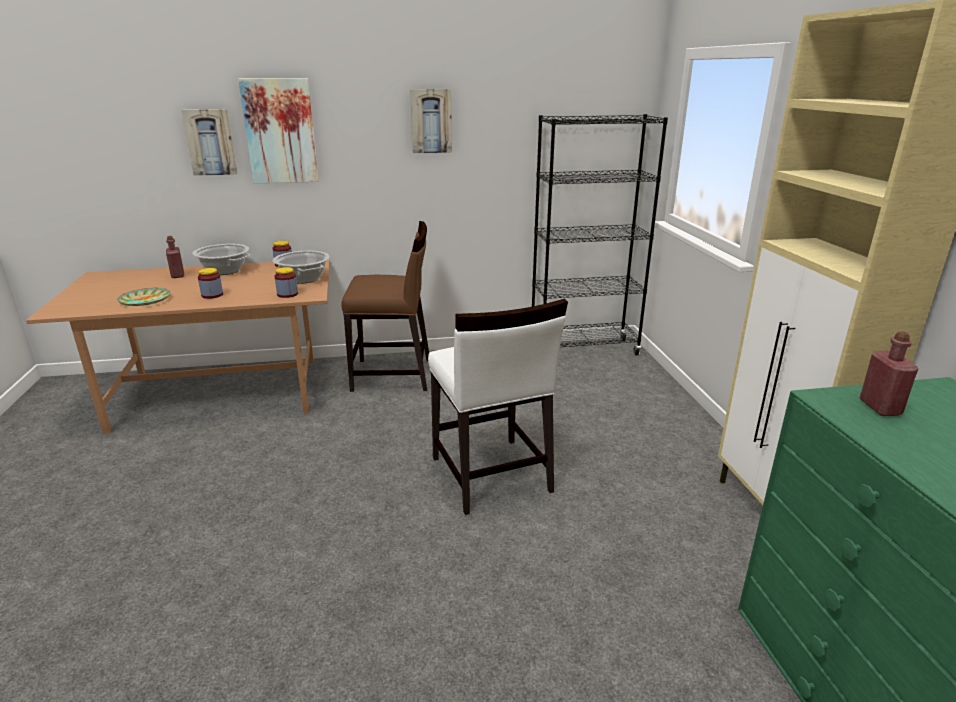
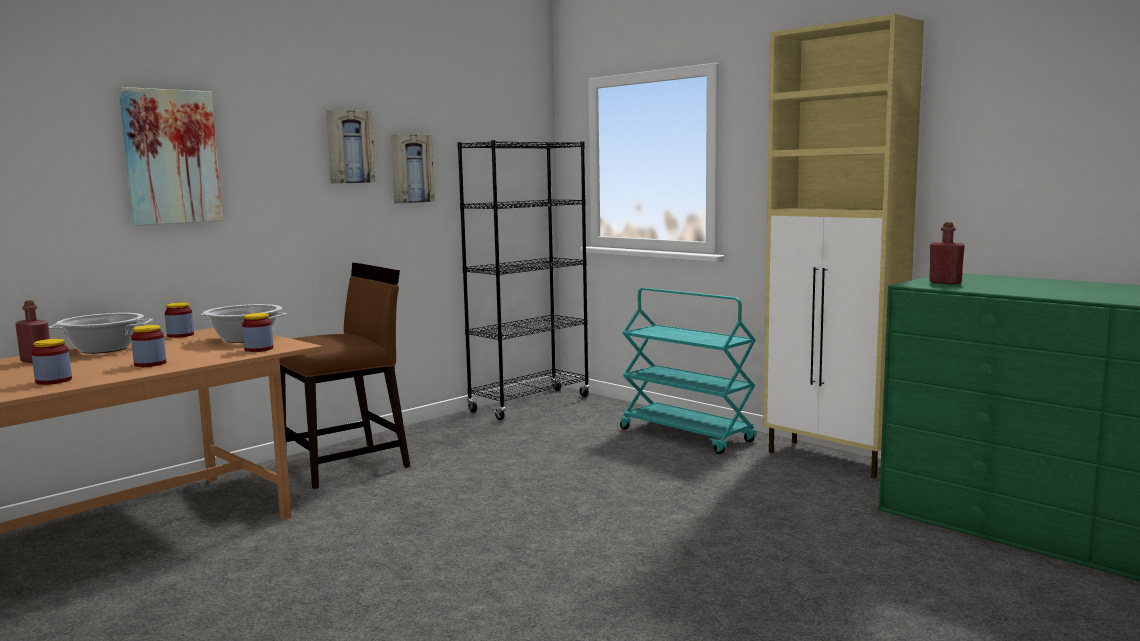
camera: 35 degrees left, 15 degrees down
(145, 300) = (53, 381): plate -> jar
(210, 142) = (72, 170): picture -> picture (411, 168)
(490, 475) = (580, 501): white chair -> none
(668, 431) = (687, 435): none -> turquoise cart

